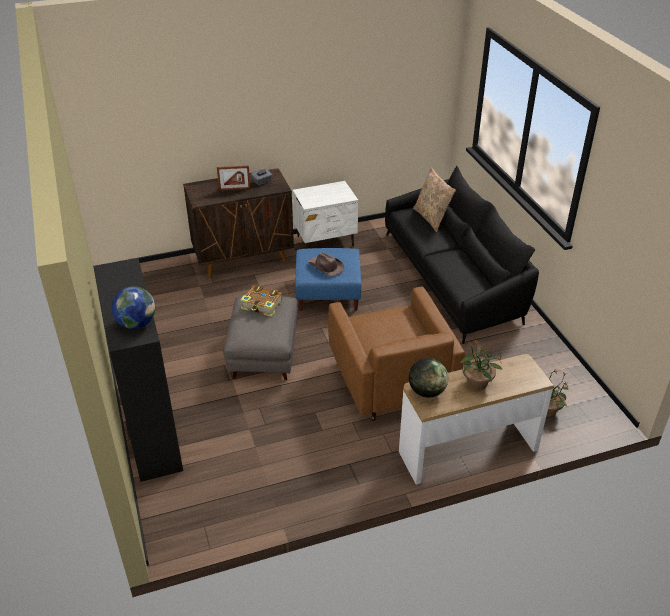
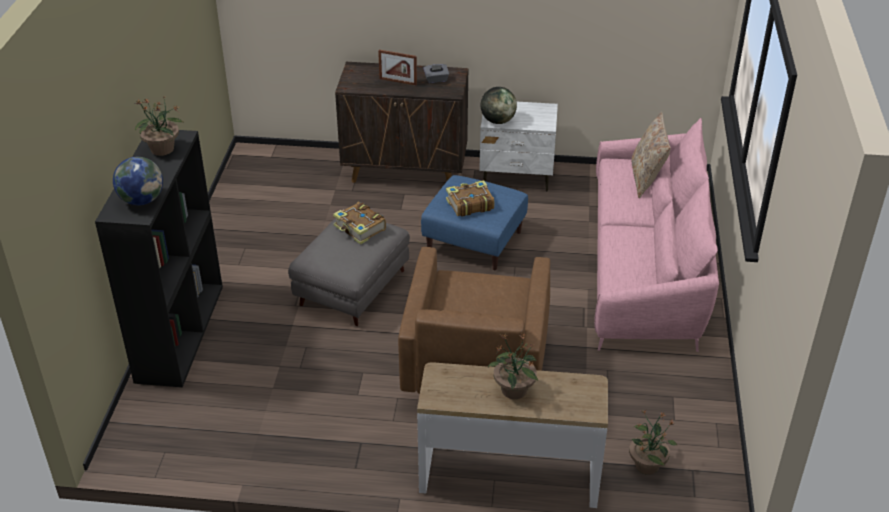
camera: 25 degrees right, 0 degrees up
(121, 280) = (162, 149): none -> potted plant
(326, 267) = (469, 204): brown hat -> book
(426, 392) = (446, 380): globe -> globe (497, 121)
(453, 278) = (646, 265): black sofa -> pink sofa

